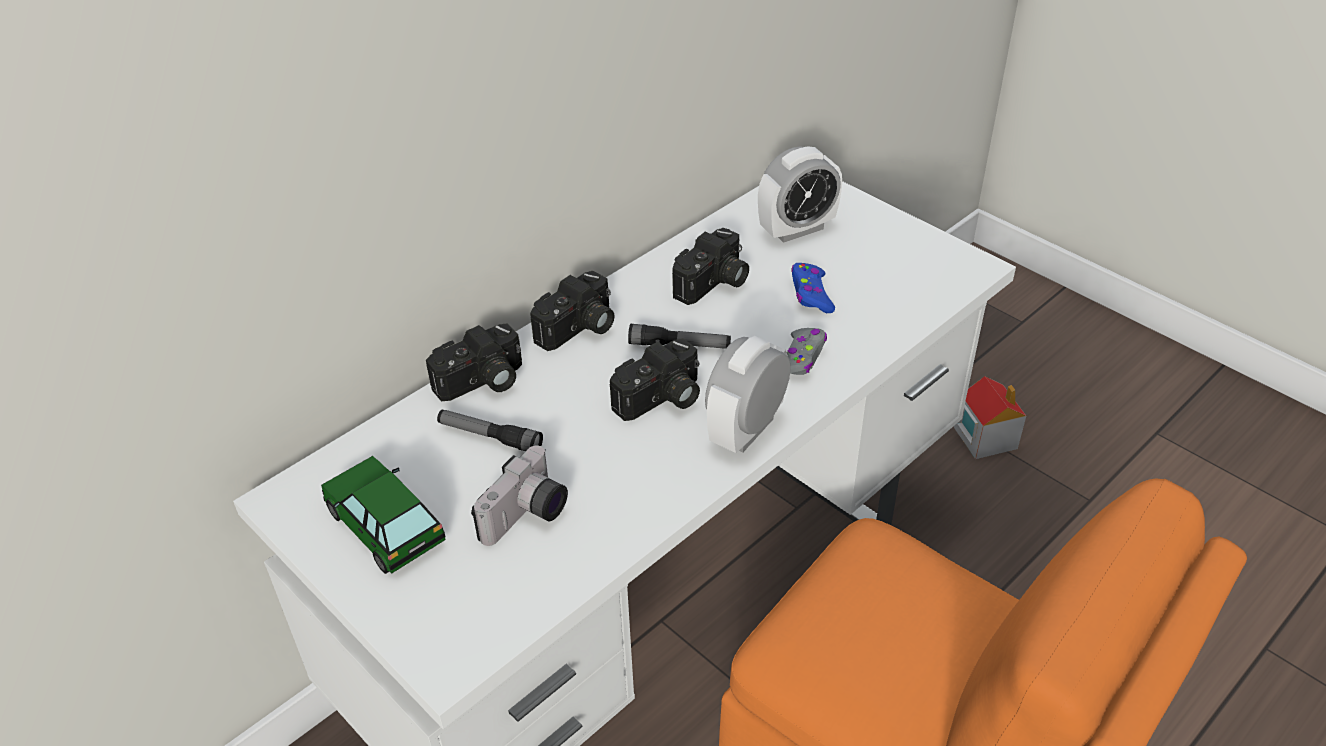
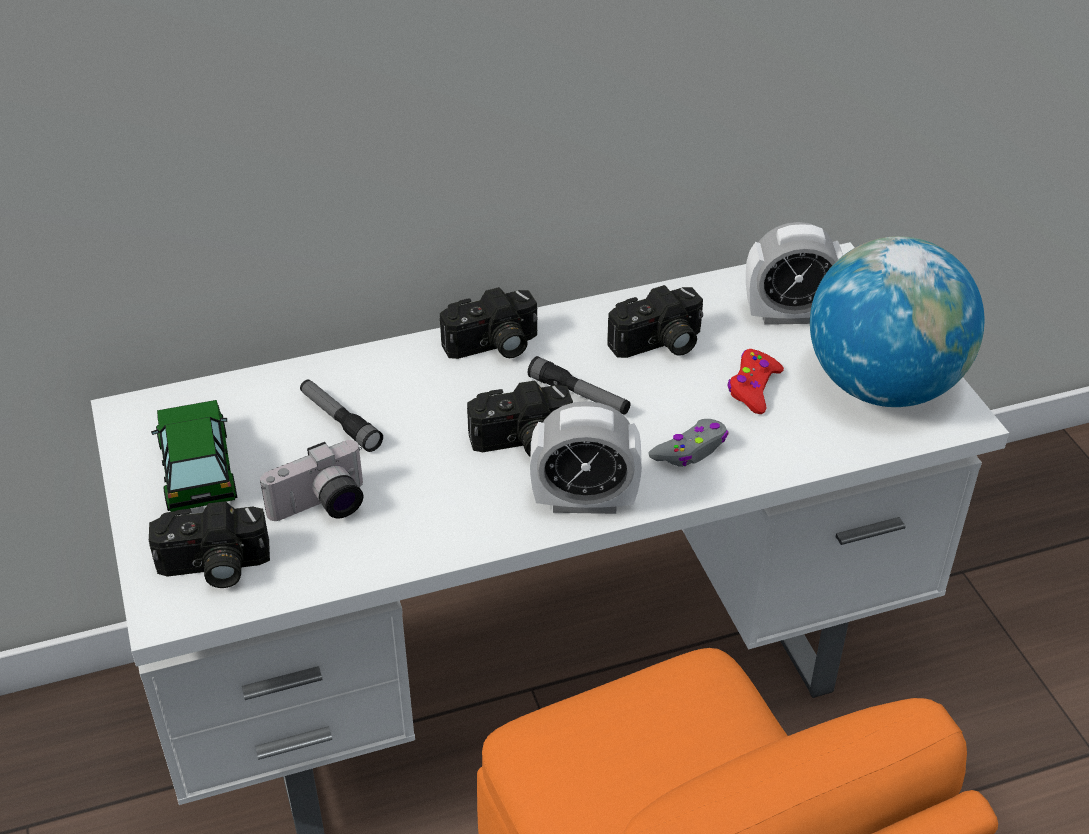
camera: 25 degrees right, 0 degrees up
(482, 383) = (368, 368): camera -> camera (213, 567)
(746, 430) = (584, 501): alarm clock -> alarm clock turned 150 degrees counterclockwise
(811, 294) = (753, 388): blue game controller -> red game controller
(904, 261) = (882, 386): none -> globe
(984, 437) = (1009, 635): toy house -> none

